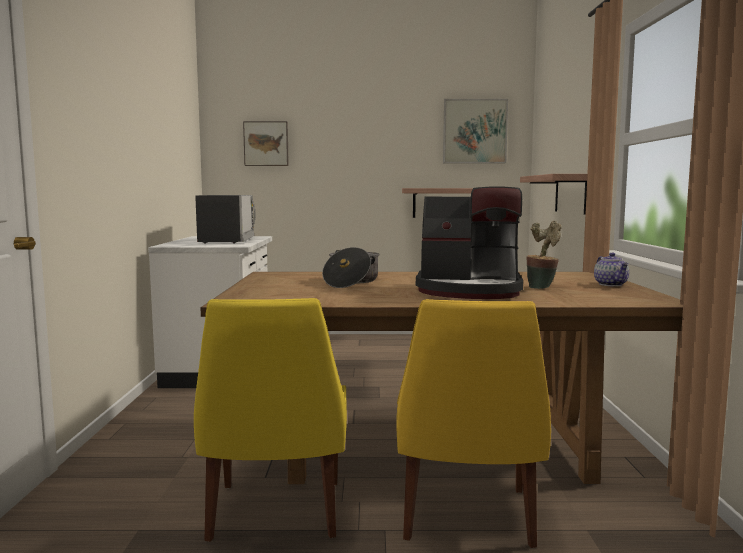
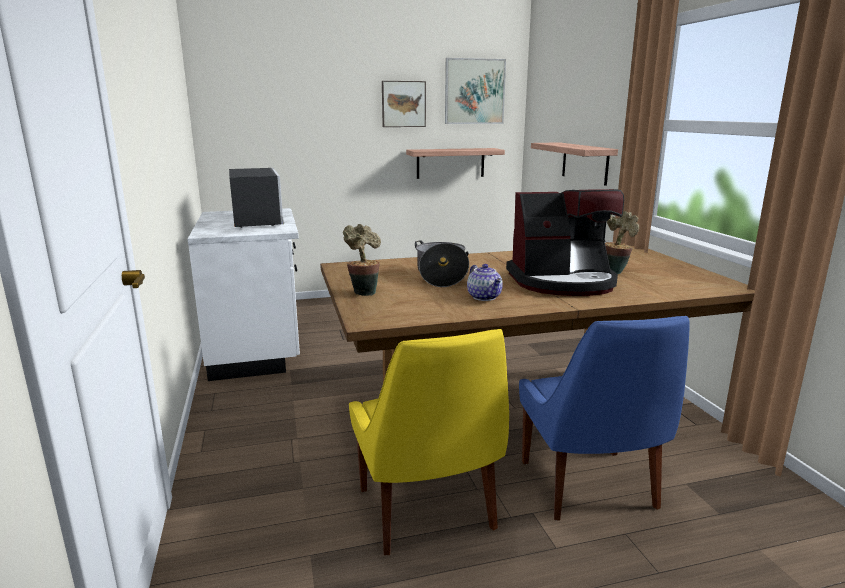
camera: 15 degrees left, 10 degrees up
(259, 287) = (363, 292): none -> potted plant
(266, 144) = (264, 104): picture -> picture (403, 104)
(466, 517) = (589, 487): yellow chair -> blue chair
(611, 284) = (664, 263): teapot -> teapot (485, 297)

